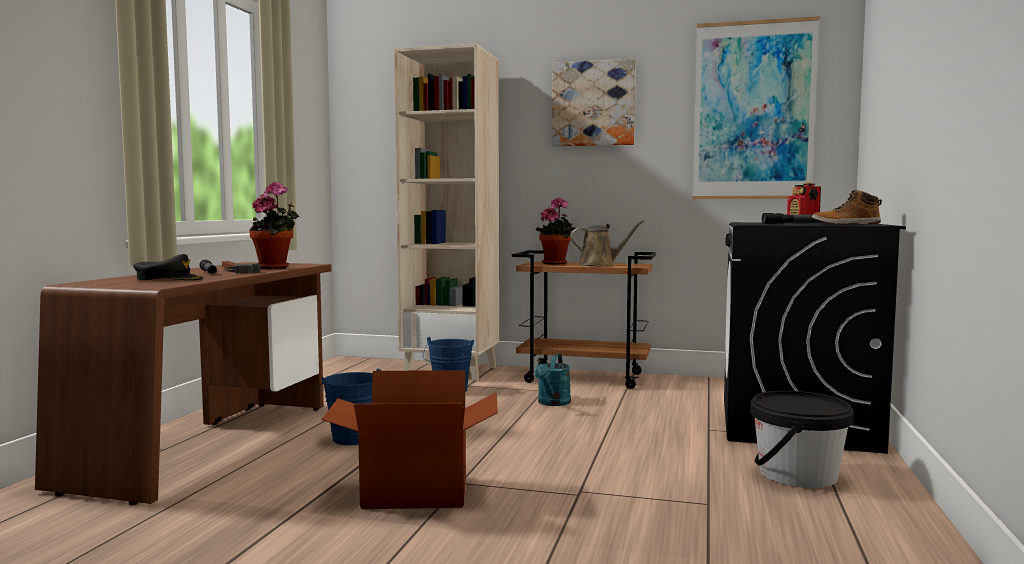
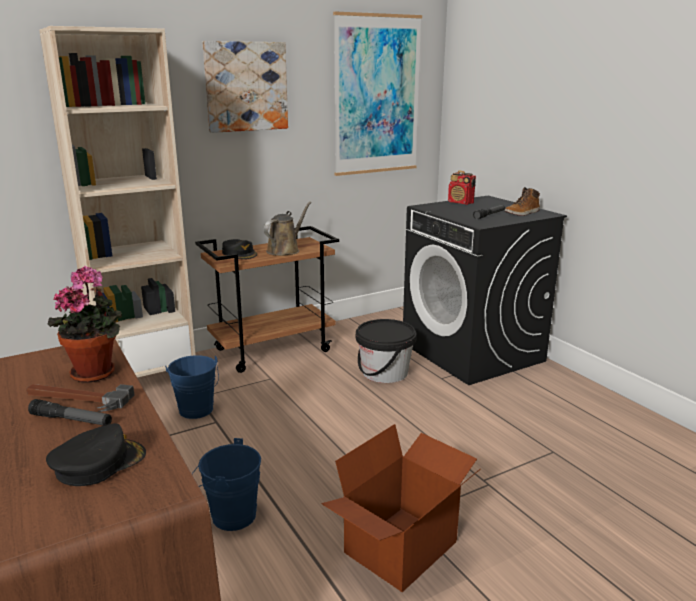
camera: 45 degrees left, 15 degrees up
(552, 403) = (305, 392): turquoise watering can -> none
(556, 263) = (239, 253): potted plant -> black cap
(797, 474) = (544, 401): black bucket -> black bucket (384, 372)

